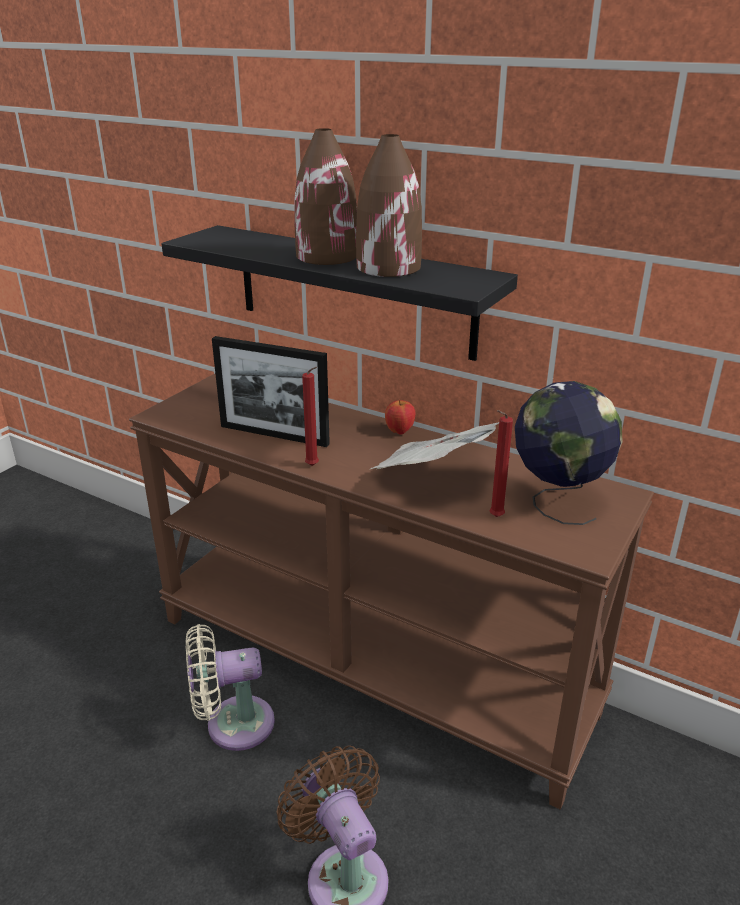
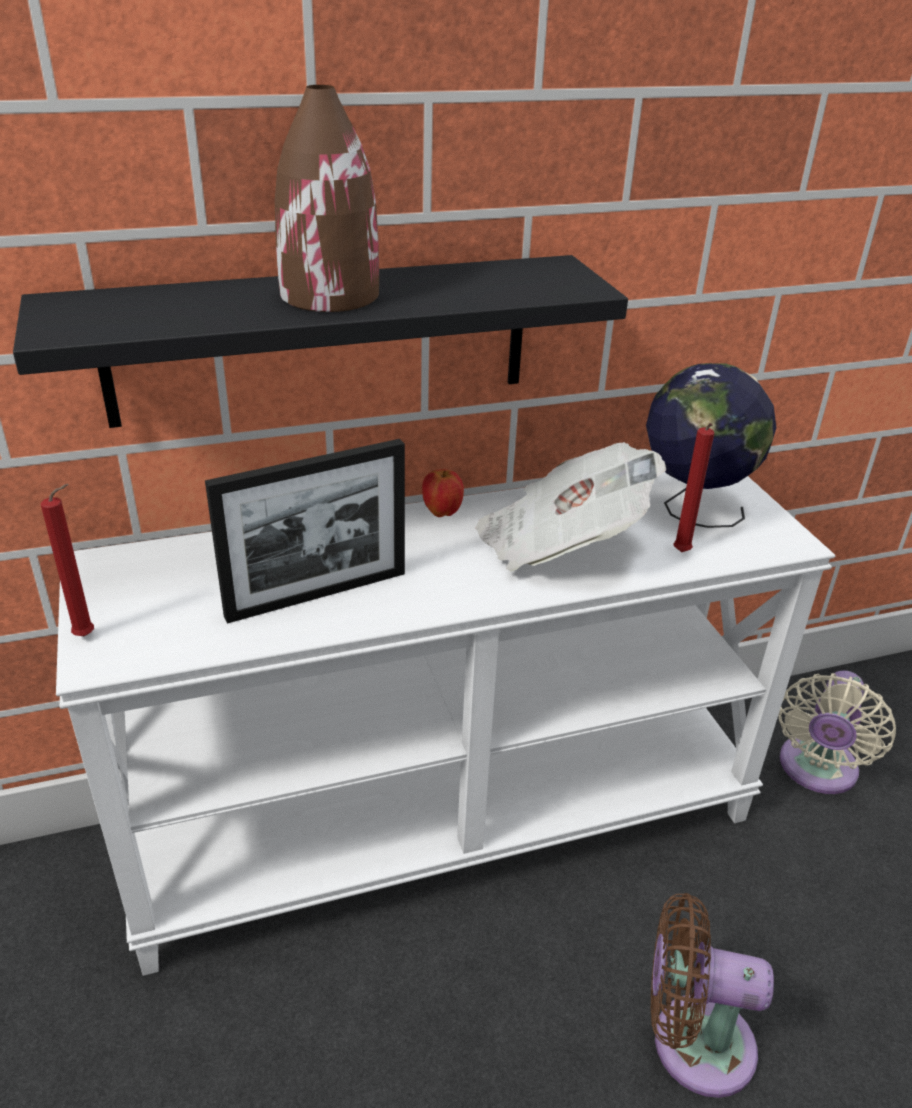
camera: 50 degrees left, 5 degrees up
(233, 724) = (401, 1015): beige fan -> beige fan (816, 771)
(313, 466) = (435, 605): red candle -> red candle (88, 636)
(372, 663) = (446, 822): brown console table -> white console table
(388, 267) = (439, 287): brown vase -> none

